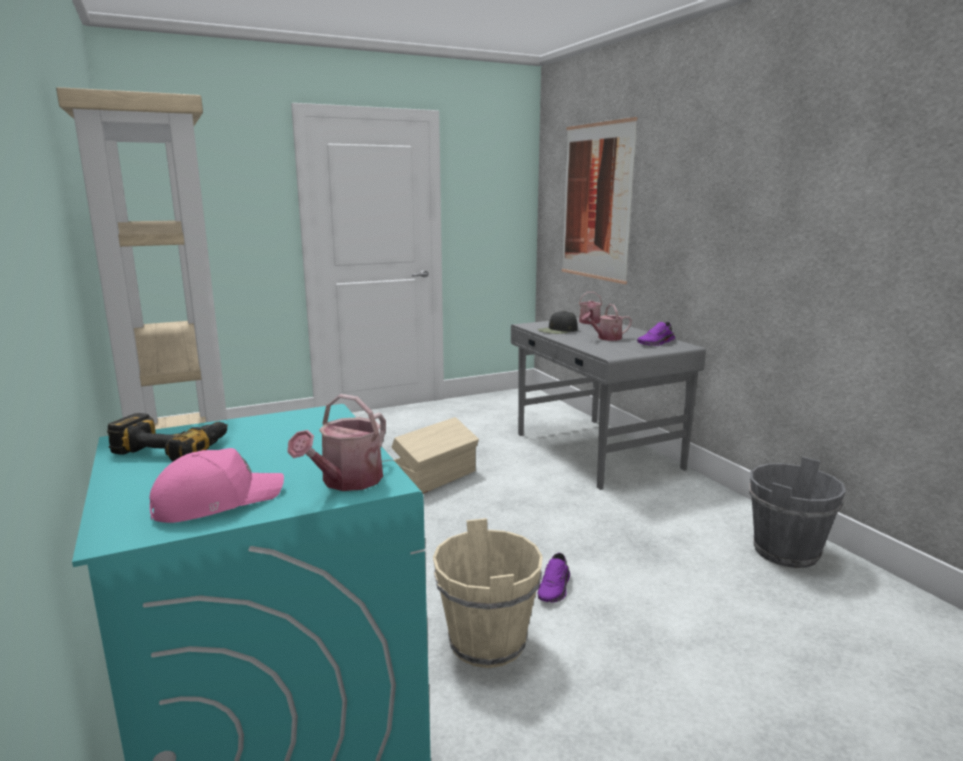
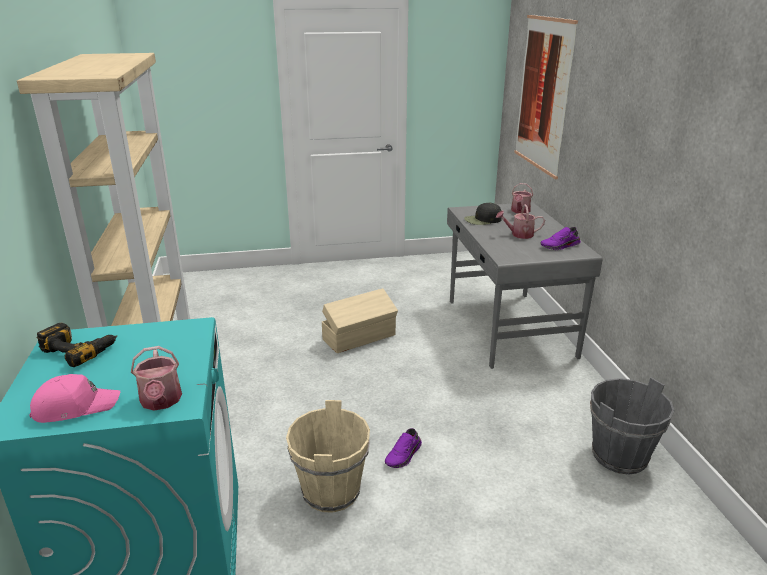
camera: 15 degrees right, 10 degrees up
(346, 482) = (161, 402): watering can -> watering can turned 60 degrees counterclockwise

